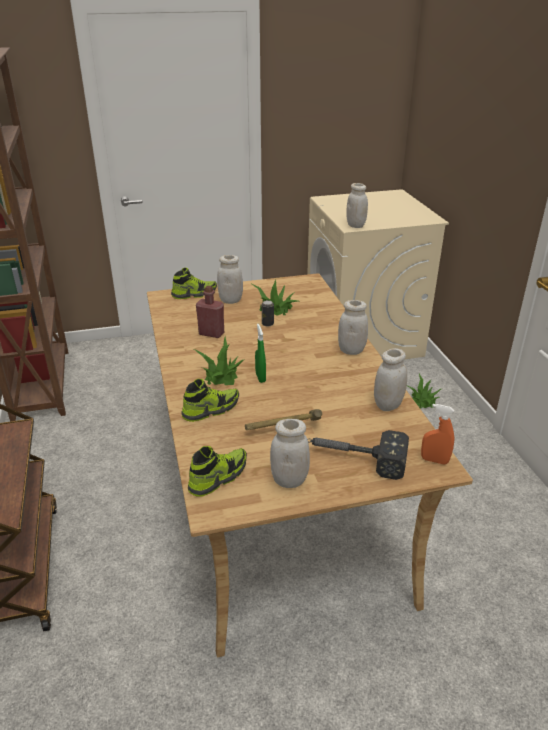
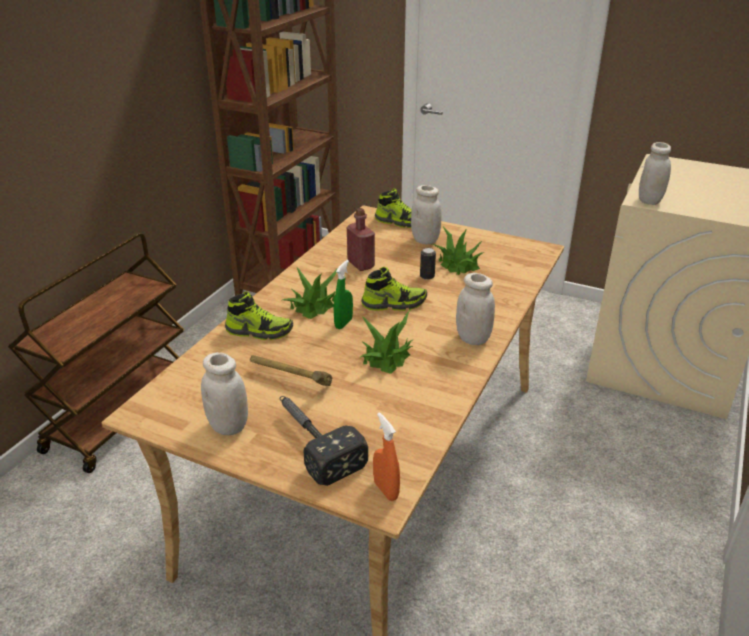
camera: 40 degrees right, 0 degrees up
(218, 477) = (181, 390): shoe -> shoe (394, 304)
(388, 405) = (425, 410): white jar -> none
(423, 400) = (659, 468): potted plant -> potted plant (387, 357)

